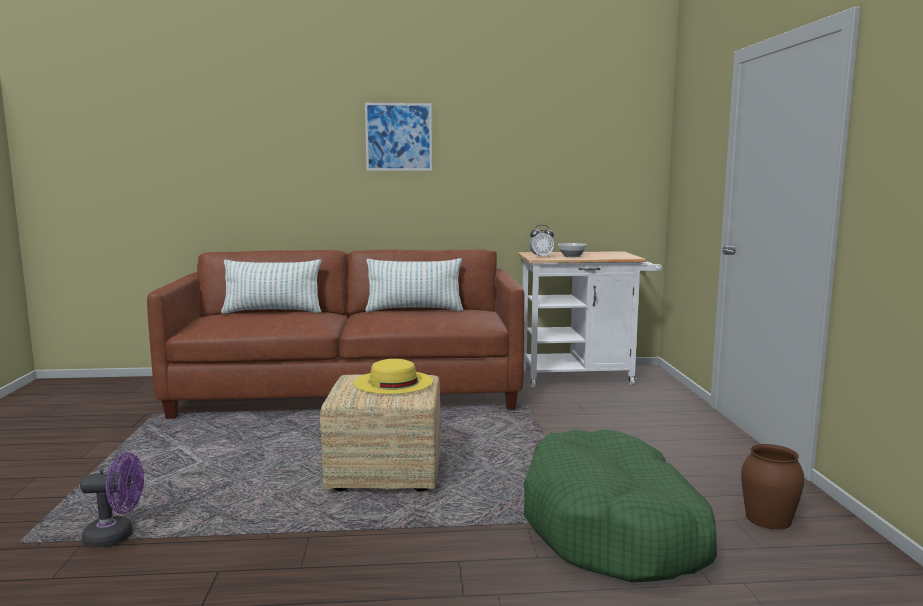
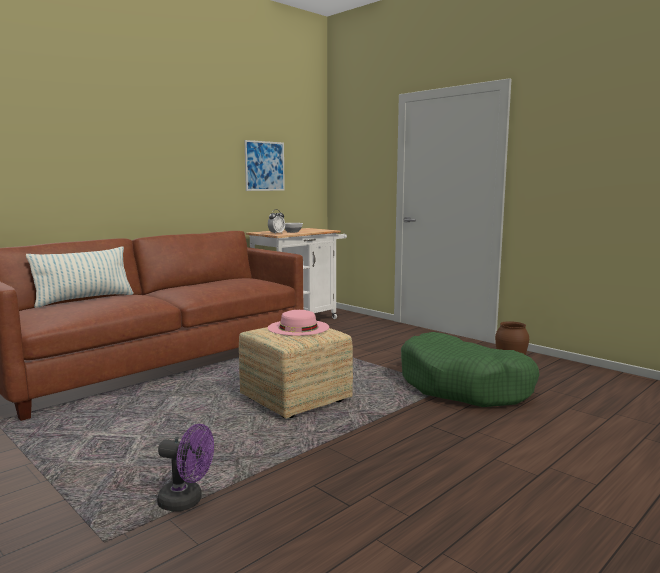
camera: 40 degrees left, 0 degrees up
(116, 536) = (187, 501): purple fan -> purple fan turned 60 degrees clockwise
(393, 382) = (298, 327): yellow hat -> pink hat
(398, 137) = (154, 138): picture -> picture (264, 166)
(414, 310) = (202, 283): pillow -> none

